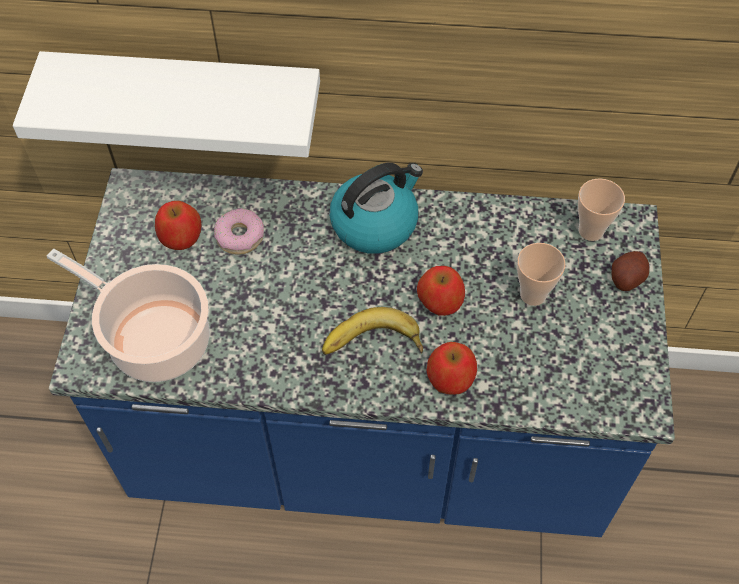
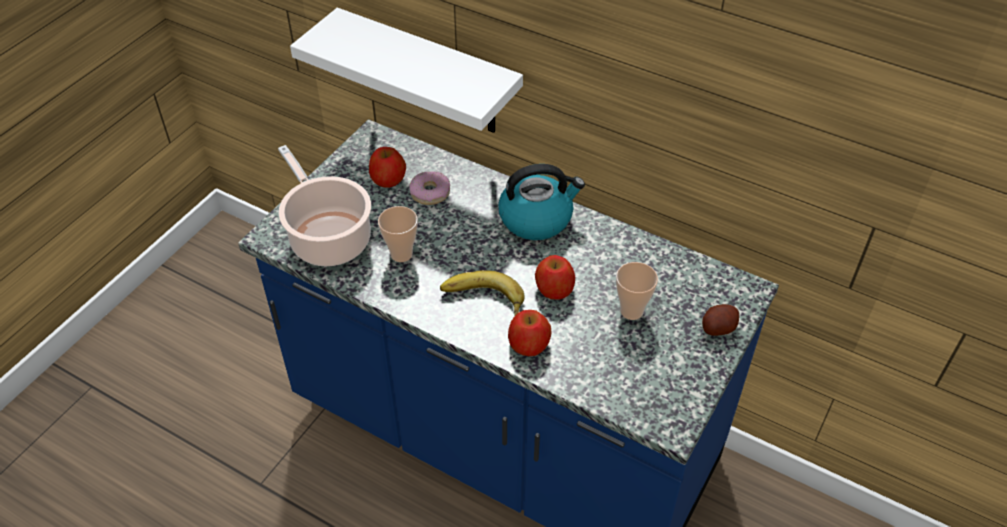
camera: 25 degrees right, 10 degrees down
(591, 230) = (709, 283): cup -> cup (401, 254)

